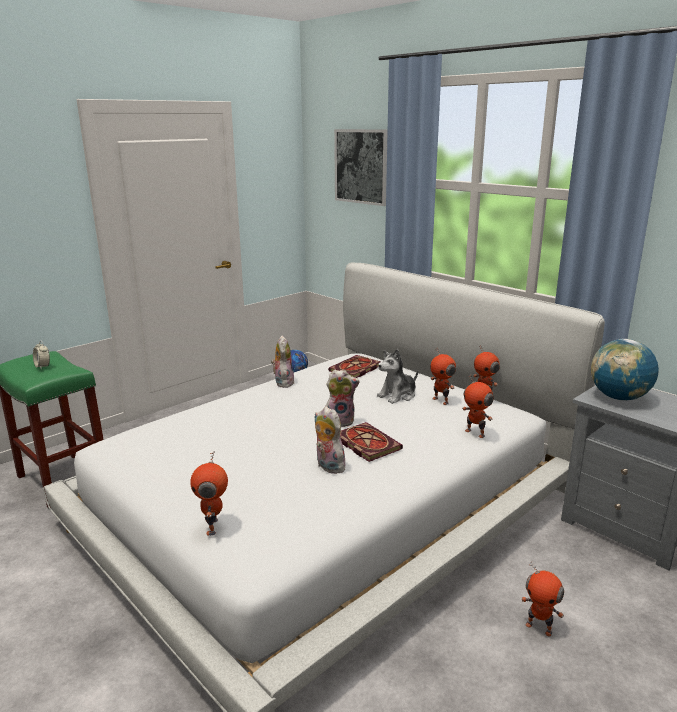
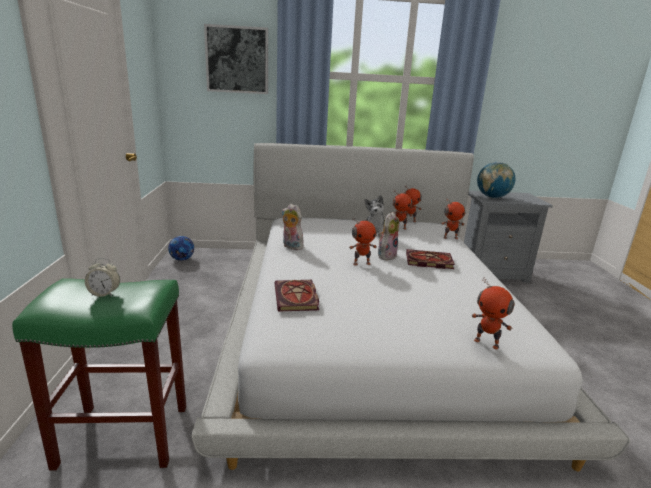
camera: 50 degrees left, 0 degrees up
(328, 466) = (444, 280): plush toy -> none
(355, 369) = (315, 225): book -> book (297, 298)
(539, 627) = (548, 328): toy robot -> toy robot (361, 263)

